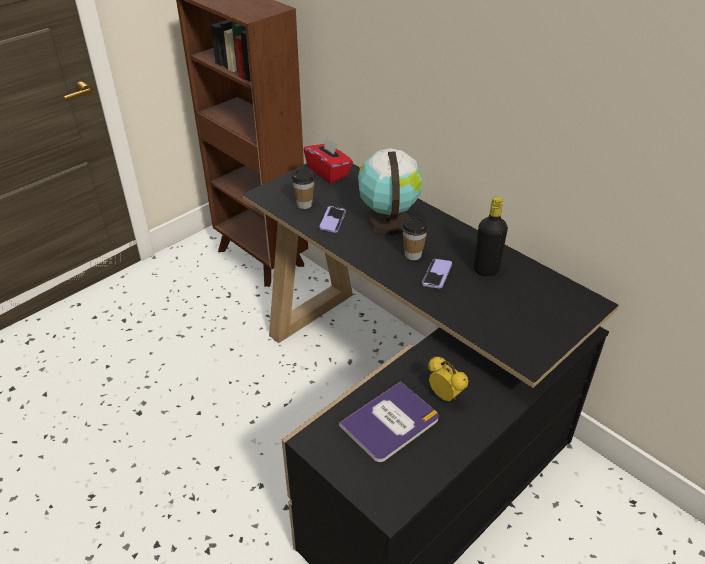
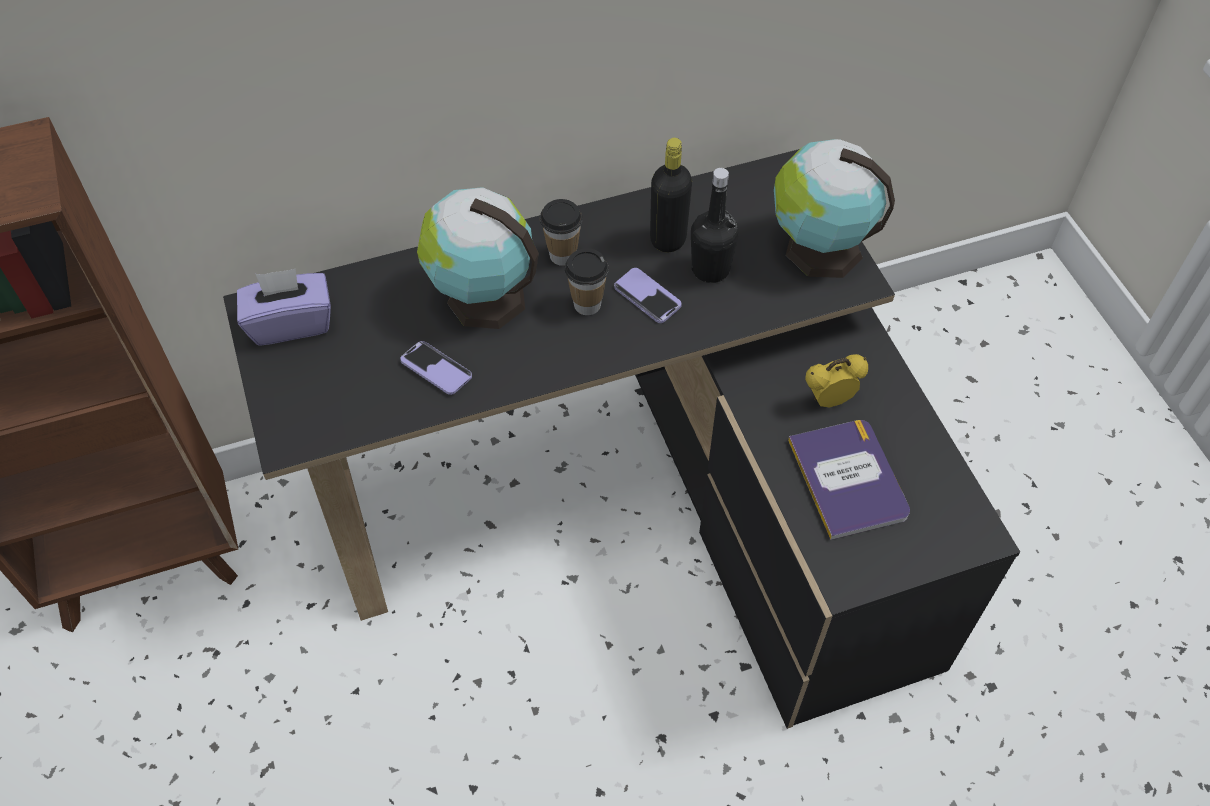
camera: 65 degrees left, 15 degrees up
(304, 204) = (363, 391): cup -> cup (562, 255)
(328, 172) = (291, 323): red tissue box -> purple tissue box
(478, 293) = (710, 269): none -> black bottle
(538, 334) = (818, 249): none -> globe

